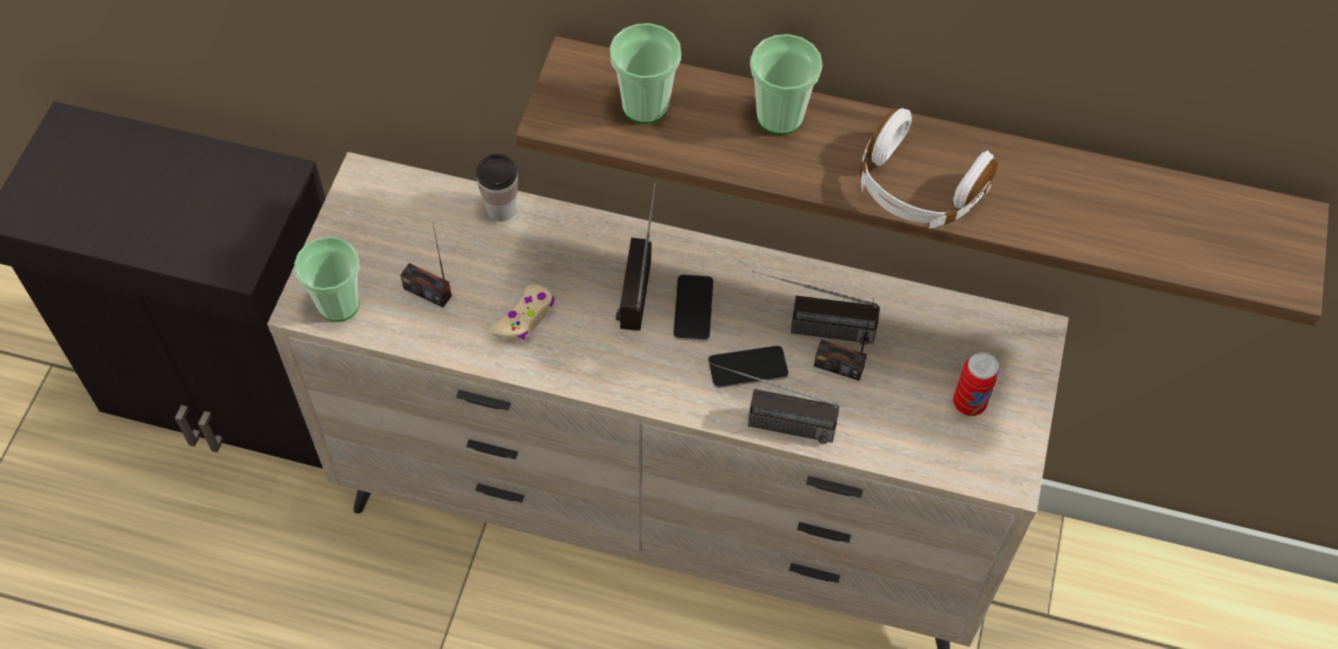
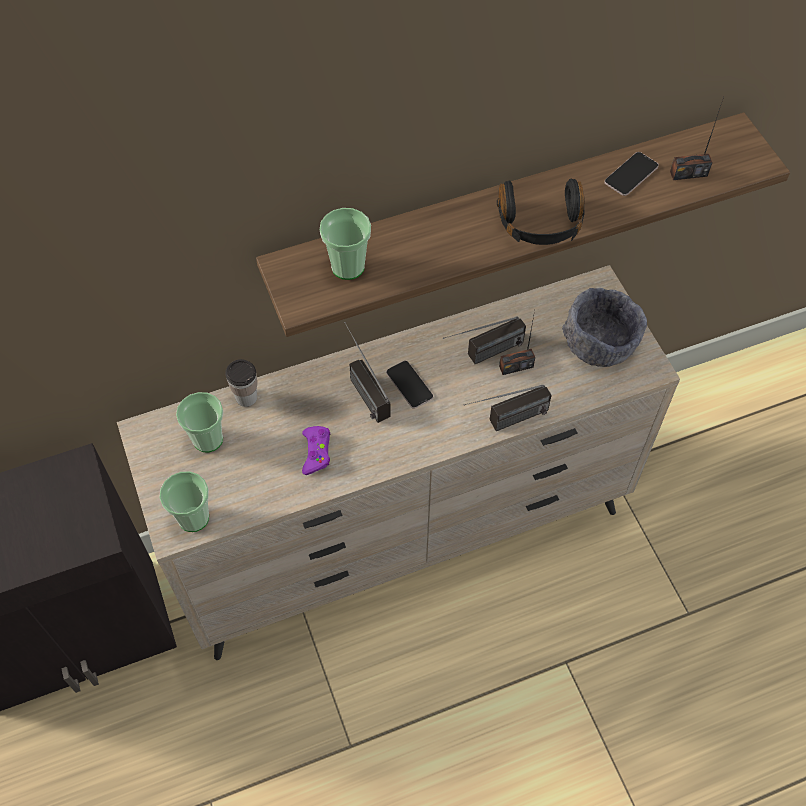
camera: 35 degrees left, 0 degrees up
(427, 292) = (243, 474): radio -> radio (688, 173)
(525, 318) = (316, 452): beige game controller -> purple game controller
(748, 367) = (468, 399): phone -> phone (631, 174)
(780, 116) = (430, 228): cup -> cup (208, 439)
(917, 189) = (540, 224): white headphones -> black headphones
(969, 403) = (599, 343): can -> grey bowl

